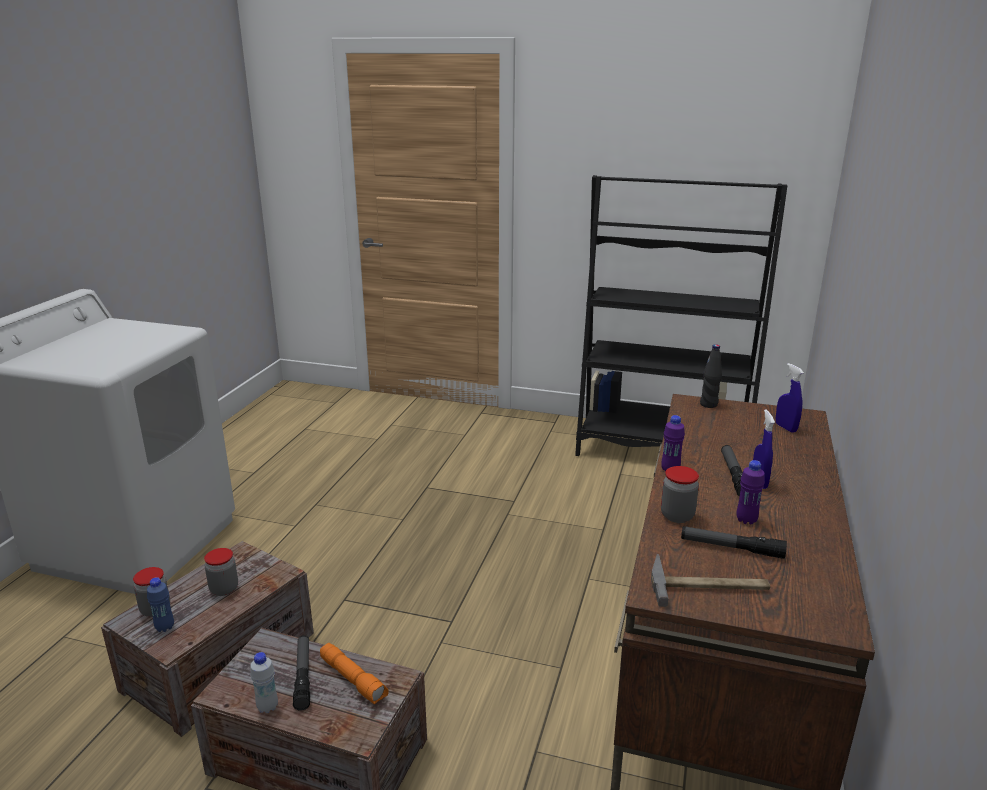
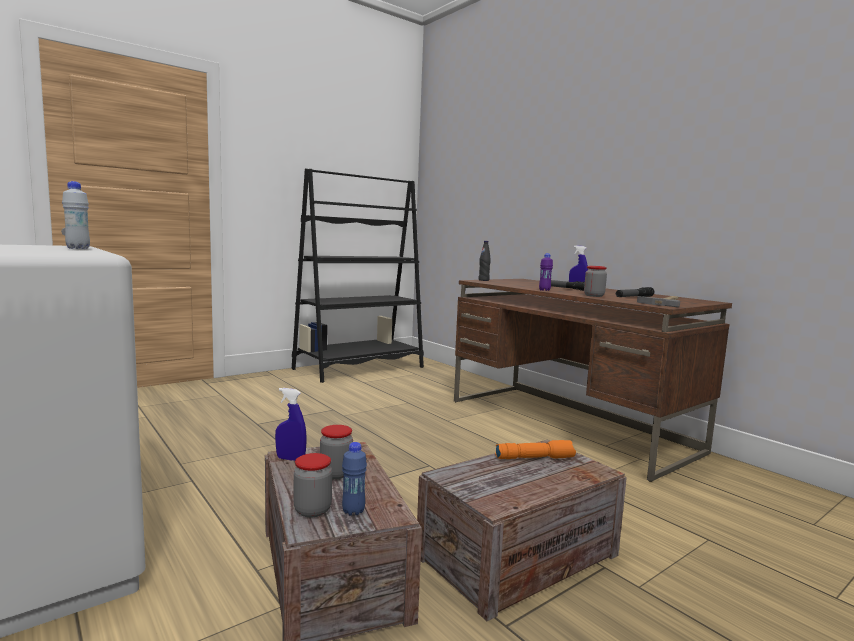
camera: 55 degrees left, 15 degrees down
(267, 707) = (536, 492): white bottle -> white bottle (78, 248)
(303, 676) = (510, 472): flashlight -> none
(746, 520) = (610, 293): purple bottle -> none
(785, 428) = (529, 281): blue spray bottle -> blue spray bottle (290, 459)

